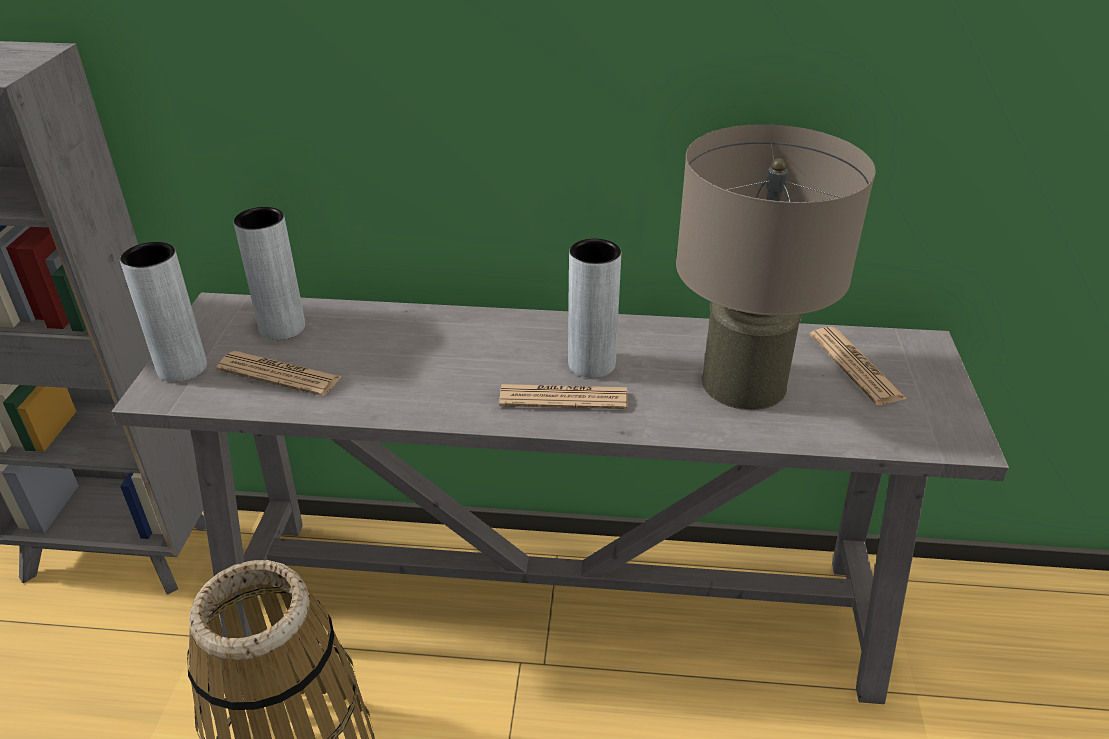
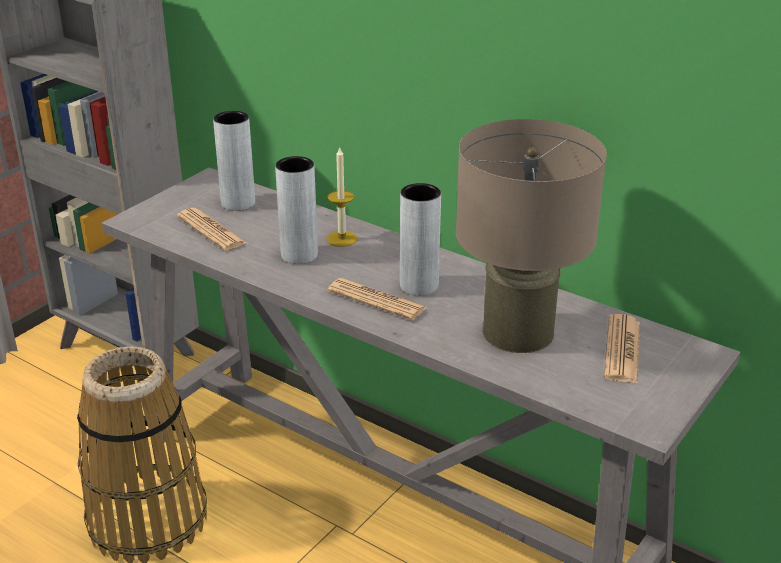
camera: 30 degrees right, 5 degrees down
(182, 368) = (159, 209): grey vase -> grey vase (299, 255)
(452, 335) = (342, 239): none -> candle

